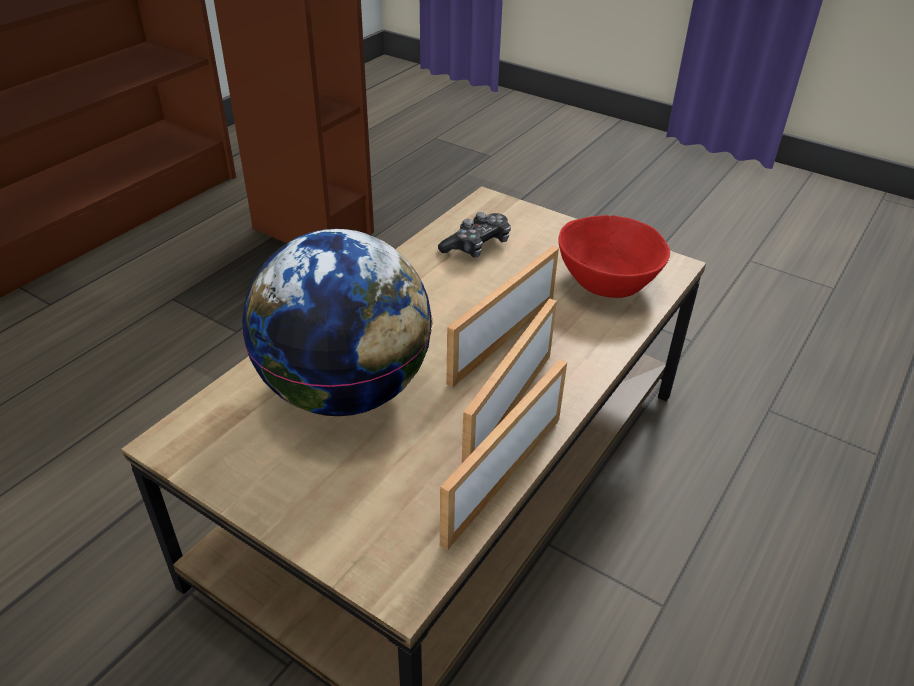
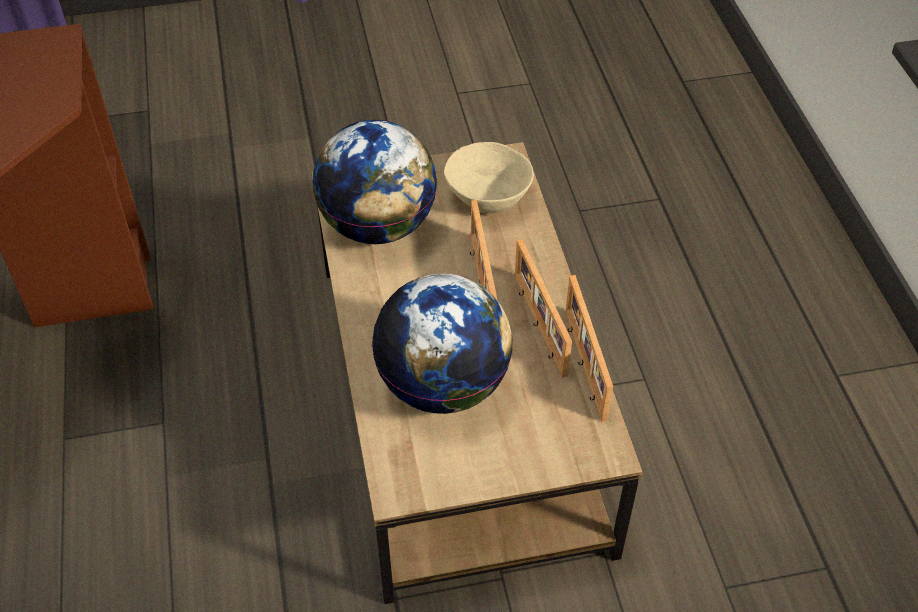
camera: 45 degrees left, 10 degrees up
(477, 246) = (378, 226): game controller -> globe
(608, 283) = (489, 198): red bowl -> beige bowl

